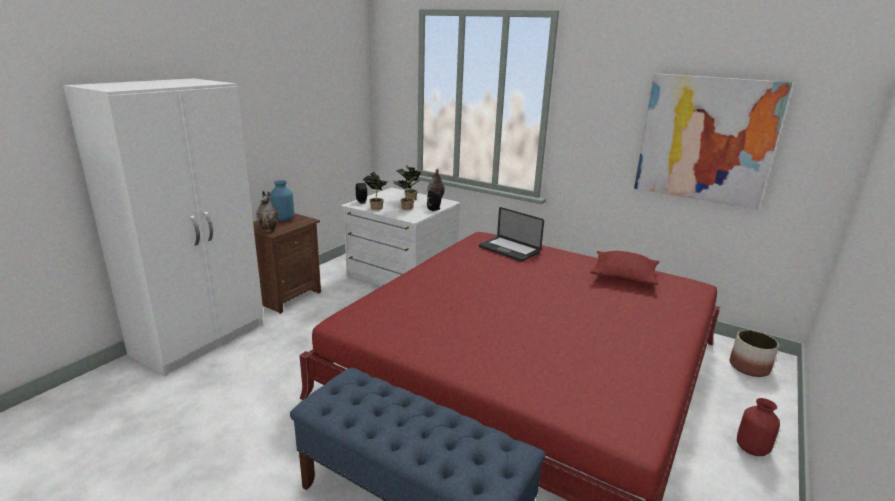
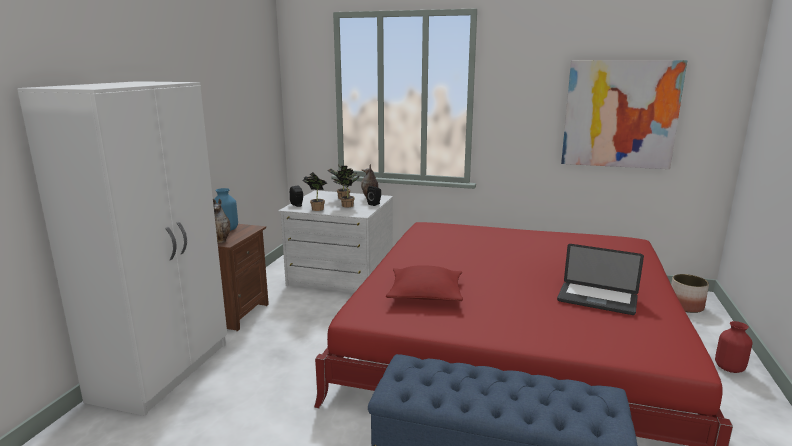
camera: 15 degrees left, 5 degrees down
(509, 250) = (458, 233): laptop -> laptop (597, 299)
(624, 275) = (573, 241): red pillow -> red pillow (425, 294)

